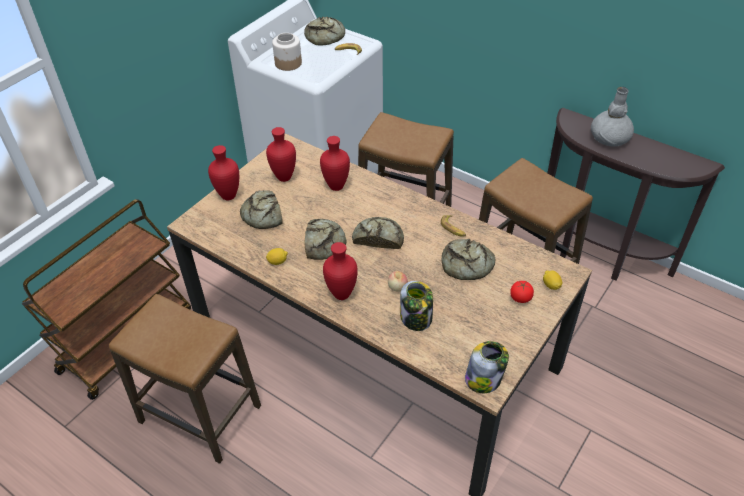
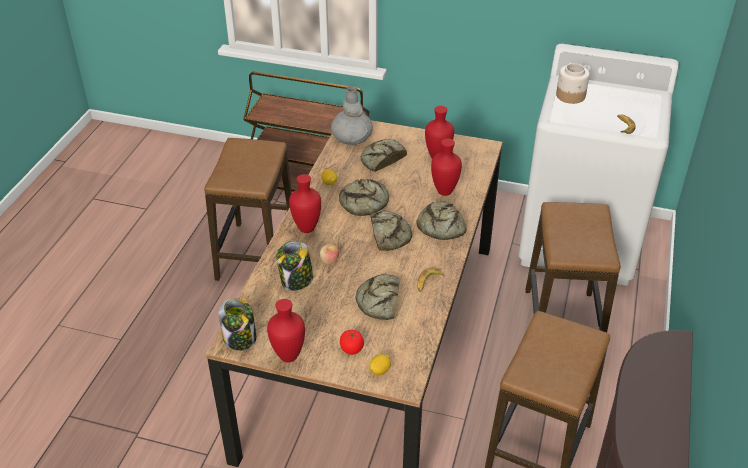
camera: 70 degrees right, 5 degrees down
(228, 196) = (395, 134): red vase -> red vase (288, 355)
(326, 37) = (638, 106): bread -> bread (440, 226)
(609, 137) = (659, 384): grey vase -> grey vase (352, 136)

